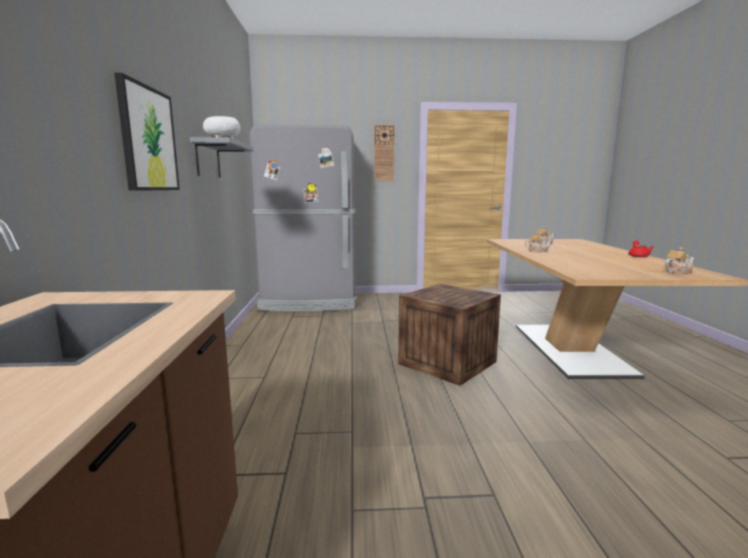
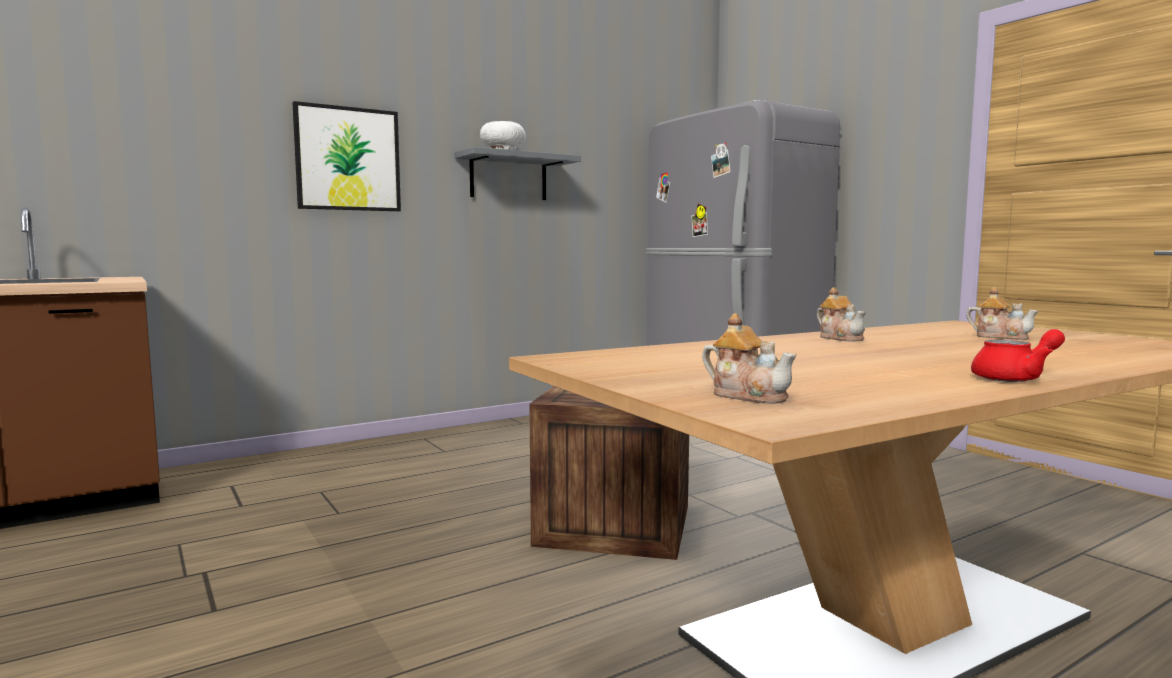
camera: 60 degrees right, 5 degrees down
(384, 153) = (898, 138): wall clock -> none

